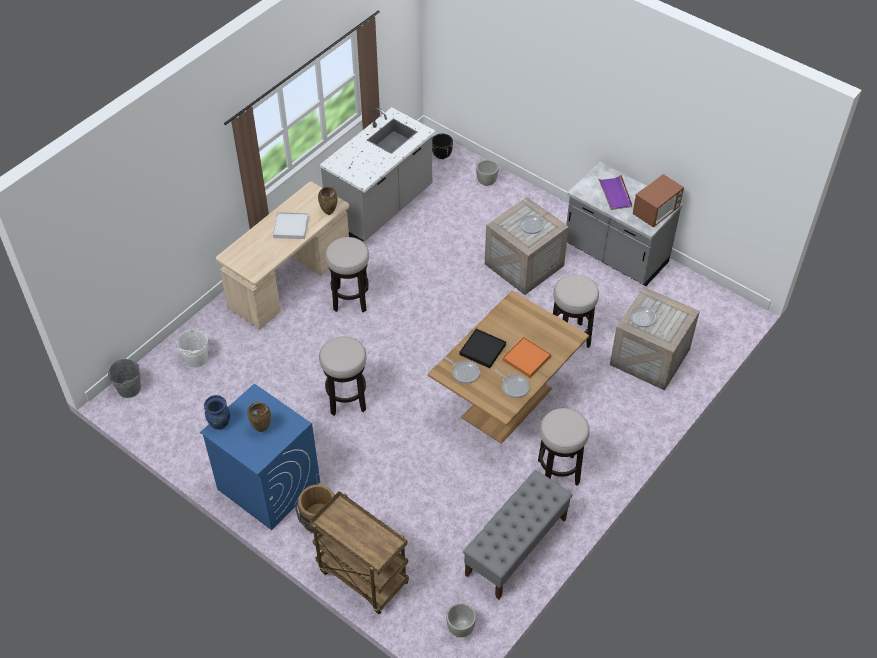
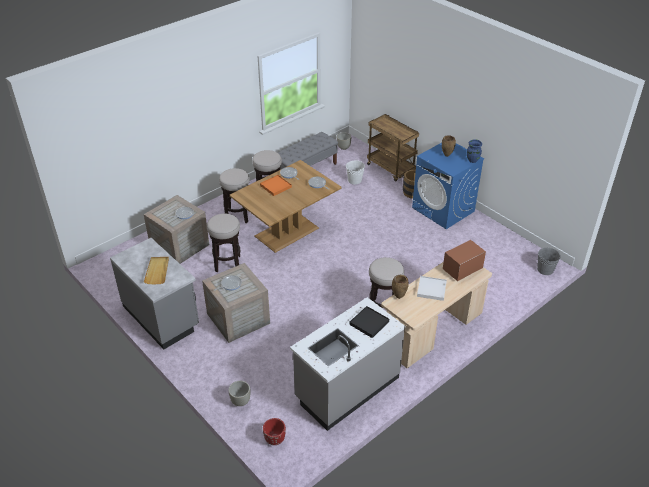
camera: 170 degrees left, 10 degrees down
(196, 358) = (500, 283): white bucket -> white bucket (354, 180)
(347, 400) = (392, 245): stool -> stool (237, 216)
(442, 155) = (274, 439): black planter -> red planter
(482, 350) = (302, 194): black tray -> black tray (369, 323)
(615, 194) = (157, 271): purple tray -> beige tray
(656, 212) = (135, 253): microwave -> microwave (462, 270)

